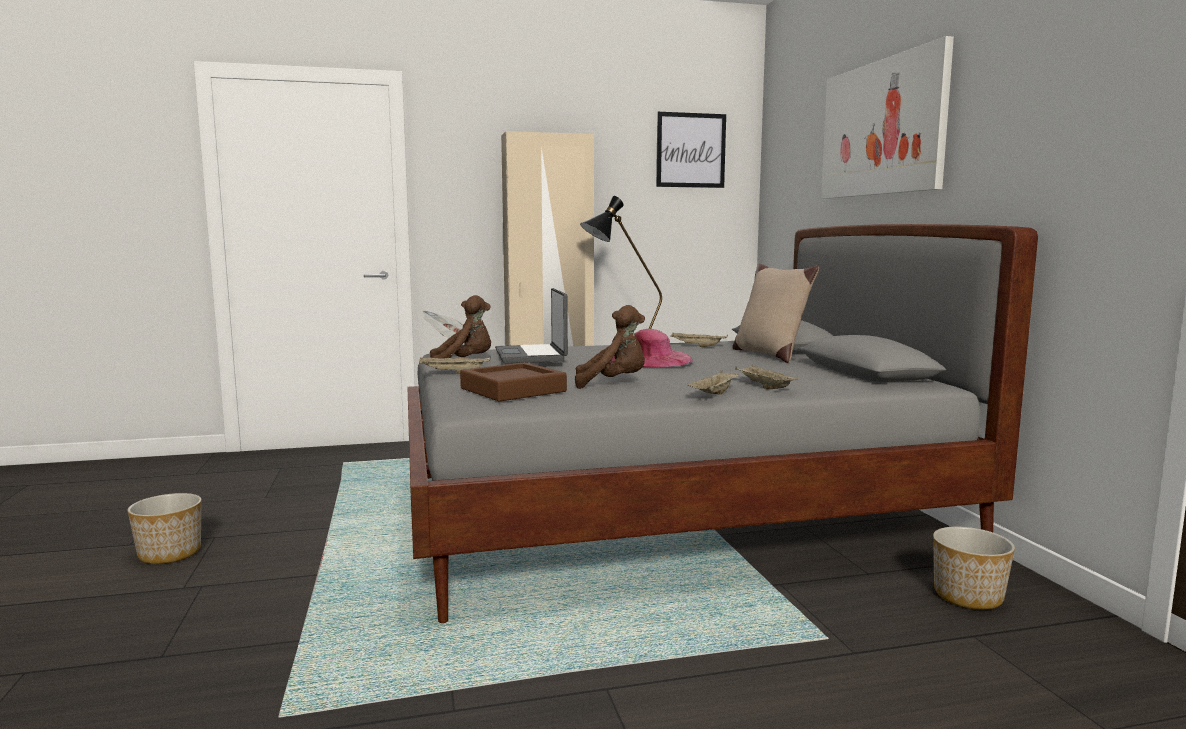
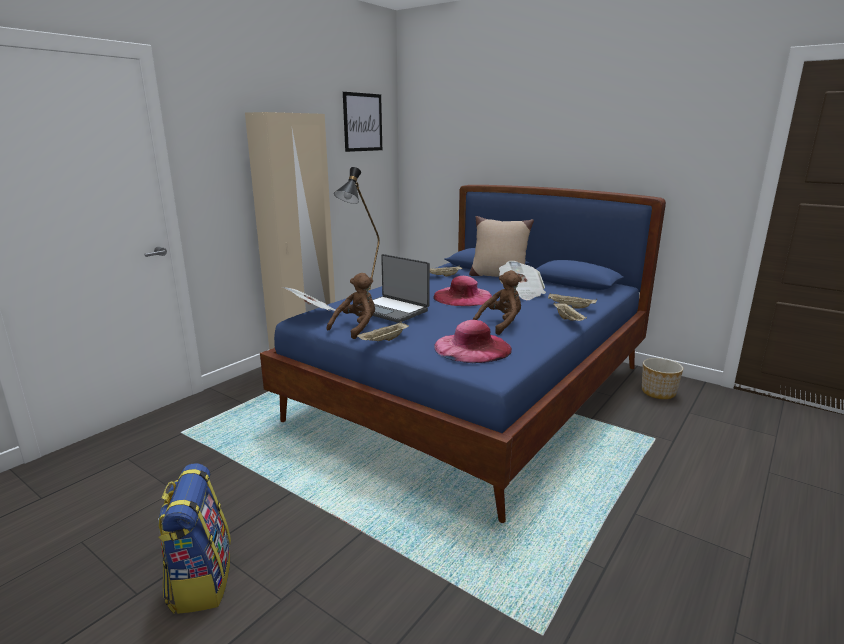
camera: 40 degrees left, 10 degrees up
(170, 553) = (200, 580): planter -> backpack
(513, 390) = (472, 347): brown tray -> pink hat
(666, 514) = (475, 394): grey bed -> blue bed
(742, 368) = (521, 293): none -> newspaper
(882, 128) = (533, 124): picture -> none

